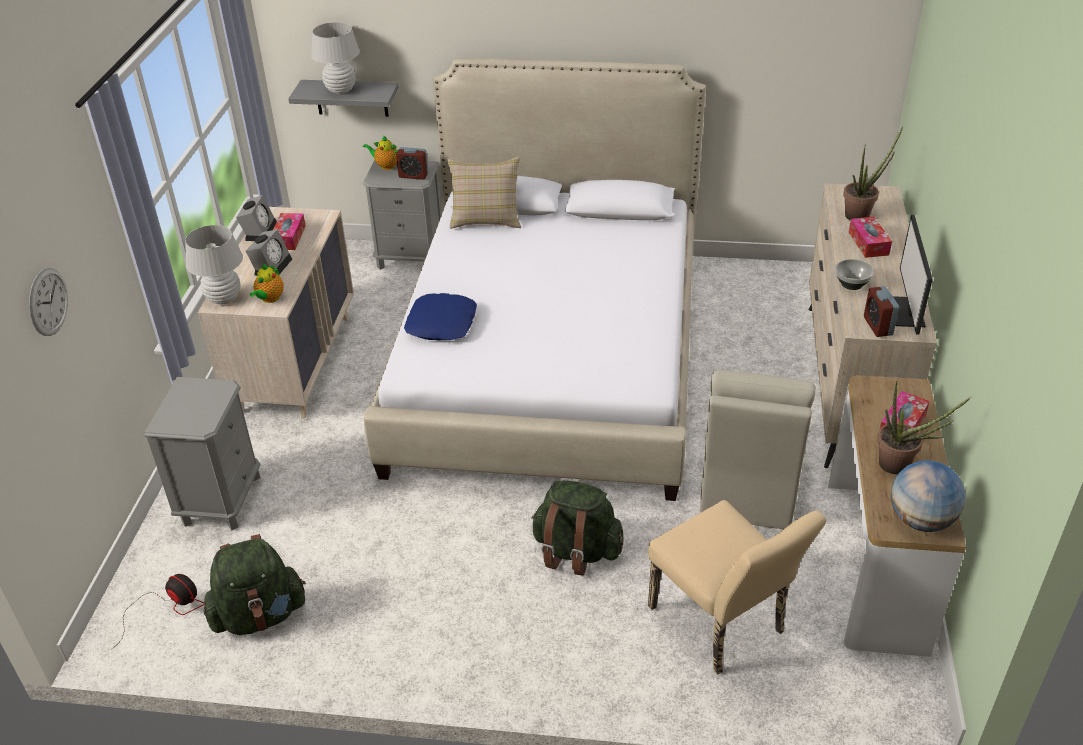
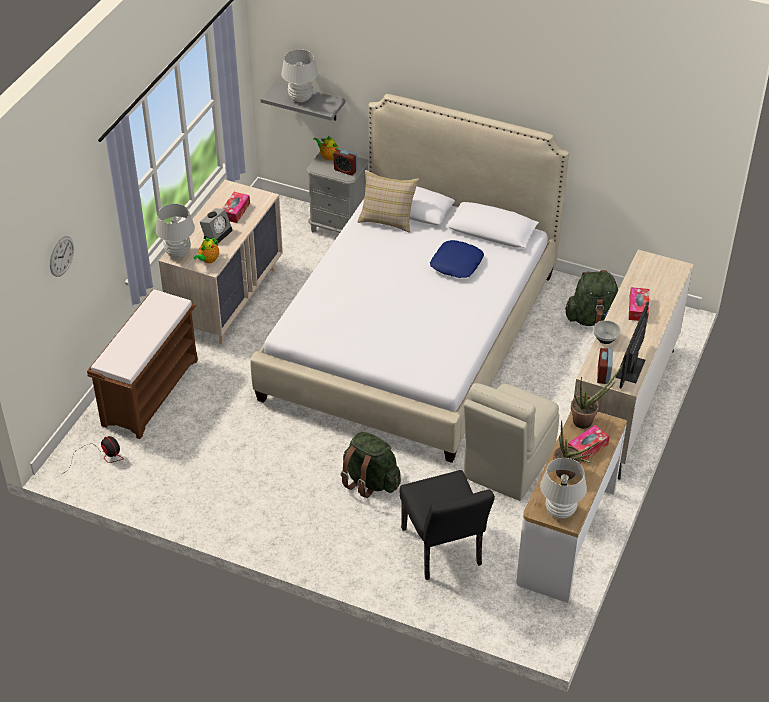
camera: 15 degrees right, 5 degrees up
(221, 499) = (150, 391): grey nightstand -> brown bench
(259, 231) = (217, 201): alarm clock -> none
(259, 615) = (155, 474): green backpack -> green backpack (593, 318)
(442, 324) = (323, 301): blue pillow -> blue pillow (457, 264)
(722, 626) = (444, 552): beige chair -> black chair
(861, 214) = (648, 282): potted plant -> potted plant (587, 421)
(921, 520) = (560, 511): globe -> white table lamp

